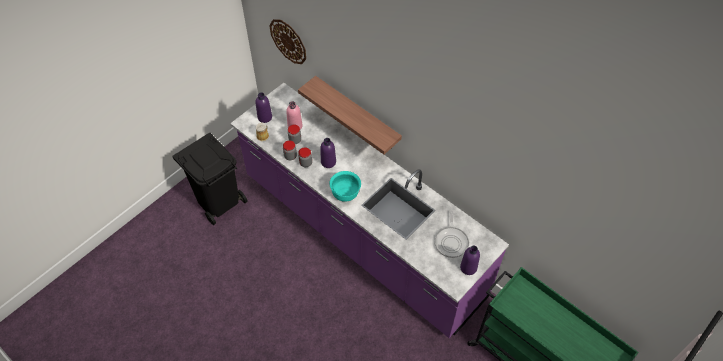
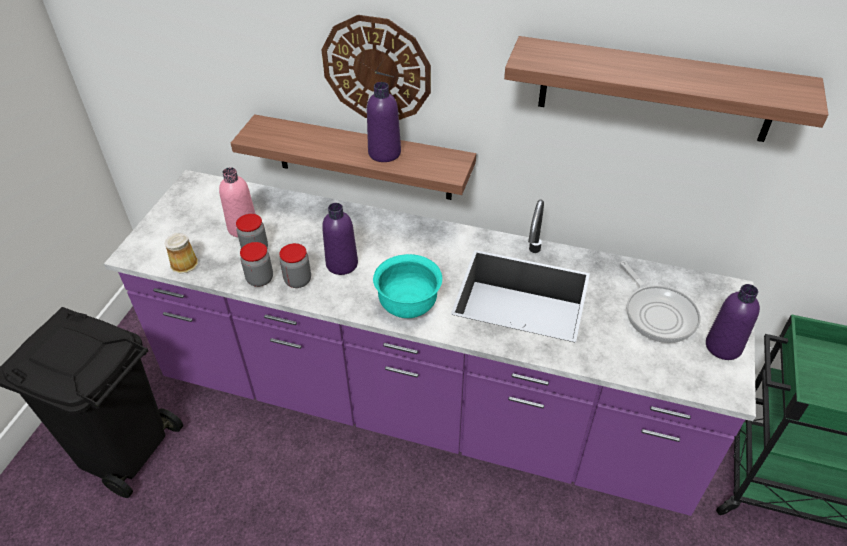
camera: 25 degrees left, 10 degrees down
(265, 117) = (174, 232): purple bottle -> purple bottle (384, 153)
(288, 41) = (178, 61): wall clock -> wall clock (376, 69)
(468, 147) = (655, 90): none -> shelf

